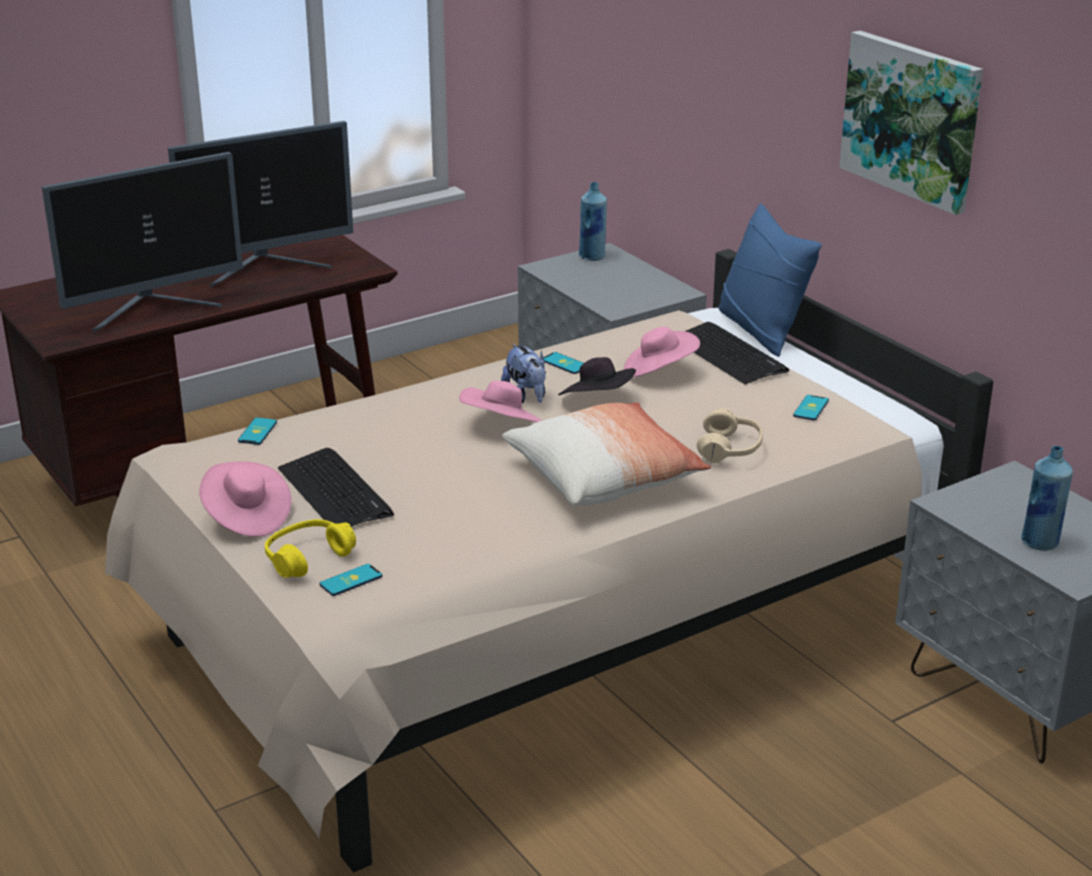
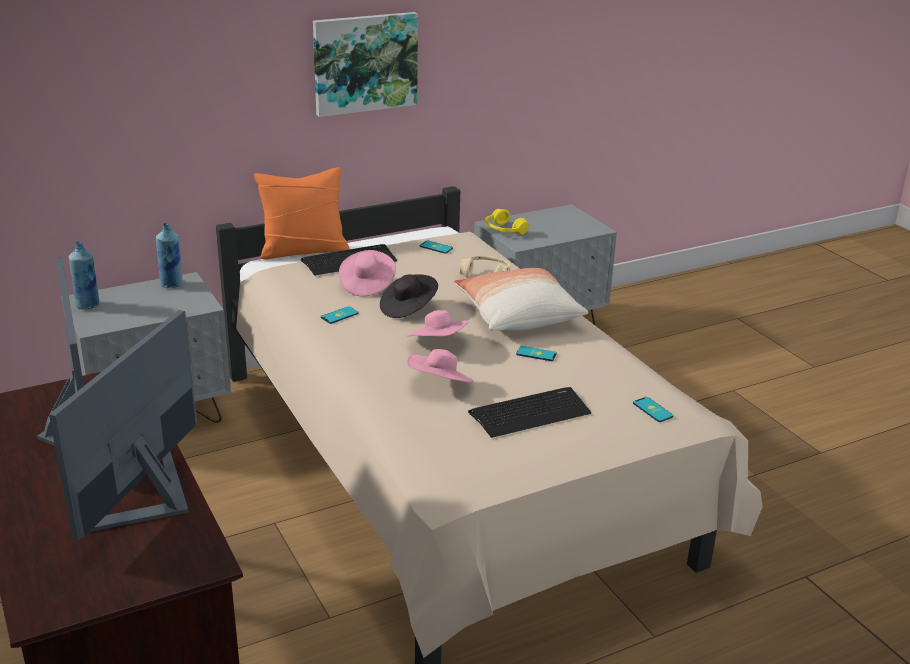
camera: 85 degrees left, 0 degrees up
(154, 309) = (149, 501): monitor -> monitor turned 135 degrees counterclockwise
(246, 517) = (568, 452): pink hat -> pink hat (440, 385)
(257, 432) = (421, 449): phone -> phone (536, 354)
(308, 558) = (625, 426): yellow headphones -> yellow headphones (504, 230)
(526, 396) = (390, 333): plush toy -> none
(762, 330) = (303, 250): blue pillow -> orange pillow
(1040, 543) = (563, 230): blue bottle -> blue bottle (172, 284)

